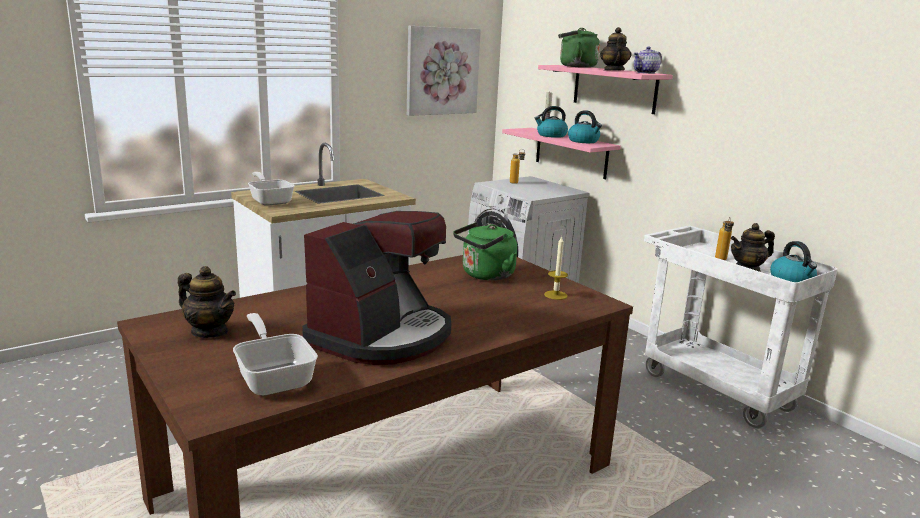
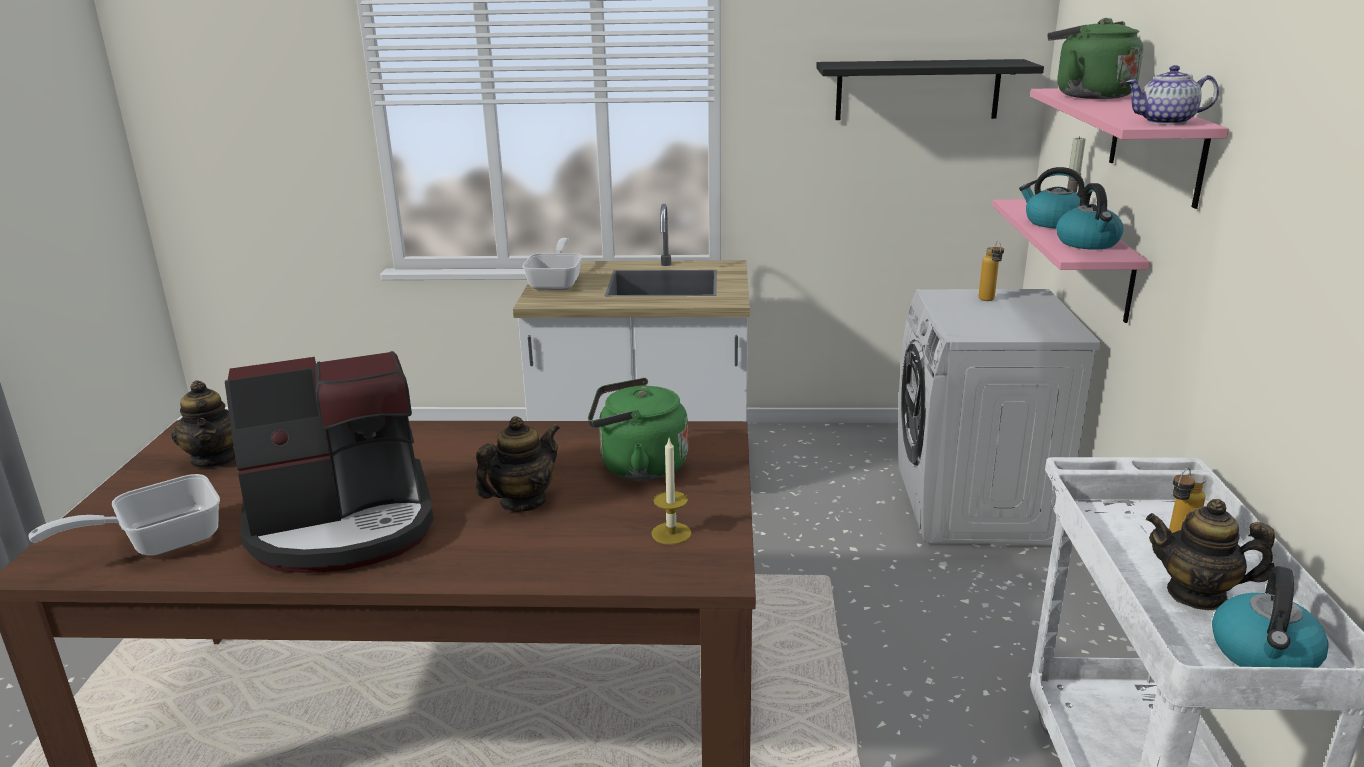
camera: 40 degrees right, 5 degrees up
(274, 377) = (159, 541): frying pan -> frying pan turned 135 degrees counterclockwise
(442, 71) = (917, 90): picture -> black shelf
(613, 70) = (1115, 112): teapot -> teapot (522, 502)

